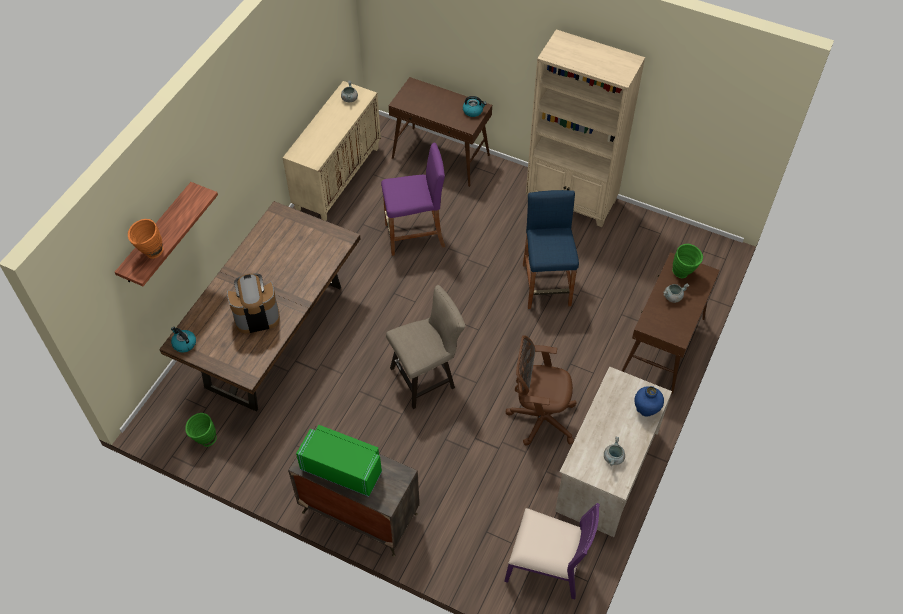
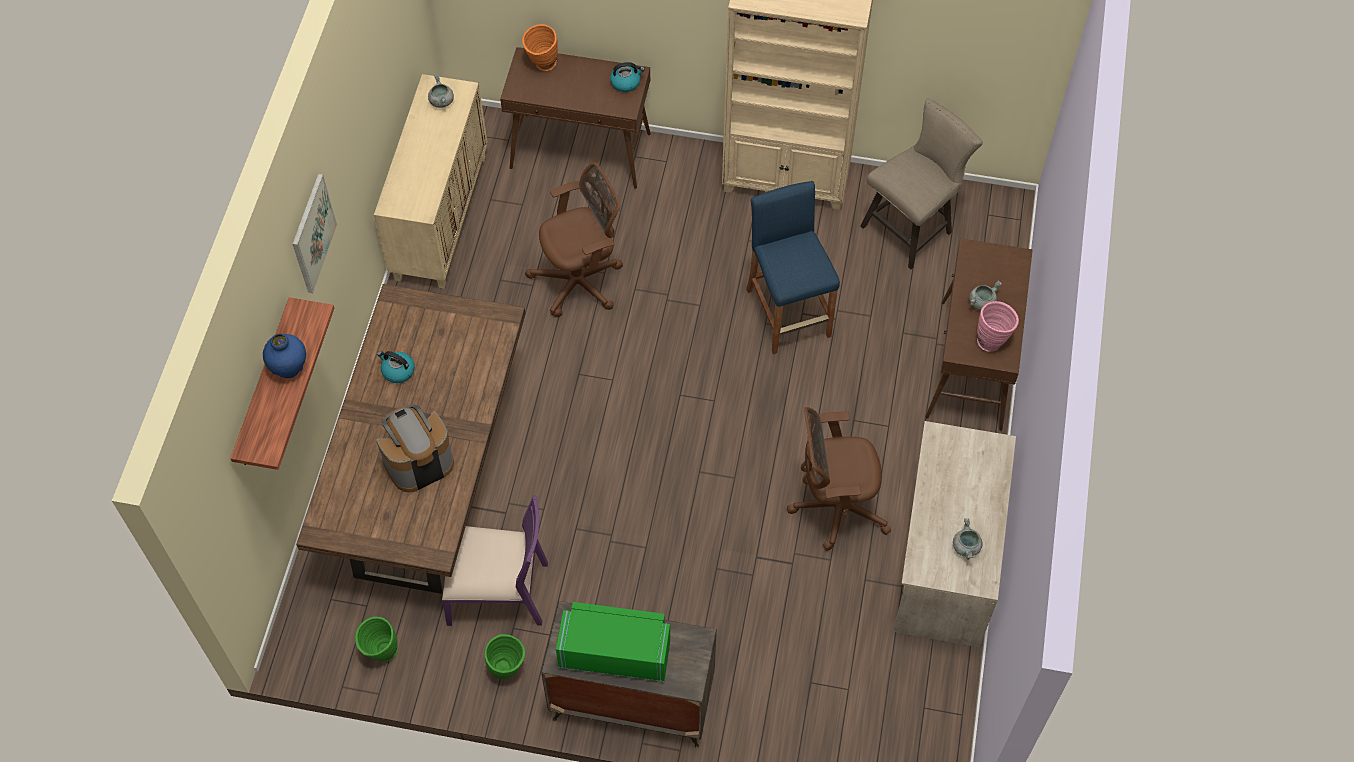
camera: 15 degrees left, 5 degrees up
(150, 253) = (272, 419): orange vase -> orange vase (542, 66)
(184, 344) = (329, 528): kettle -> kettle (398, 371)
(221, 147) = (313, 233): none -> picture
(415, 236) = (581, 281): purple stool -> brown office chair
(427, 377) = (664, 486): beige stool -> beige stool (912, 227)
(547, 565) = (903, 706): purple chair -> purple chair (499, 591)
(646, 409) = (990, 470): blue vase -> blue vase (289, 368)
(673, 323) = (992, 340): none -> pink vase
(684, 273) = (987, 265): green vase -> green vase (508, 669)

